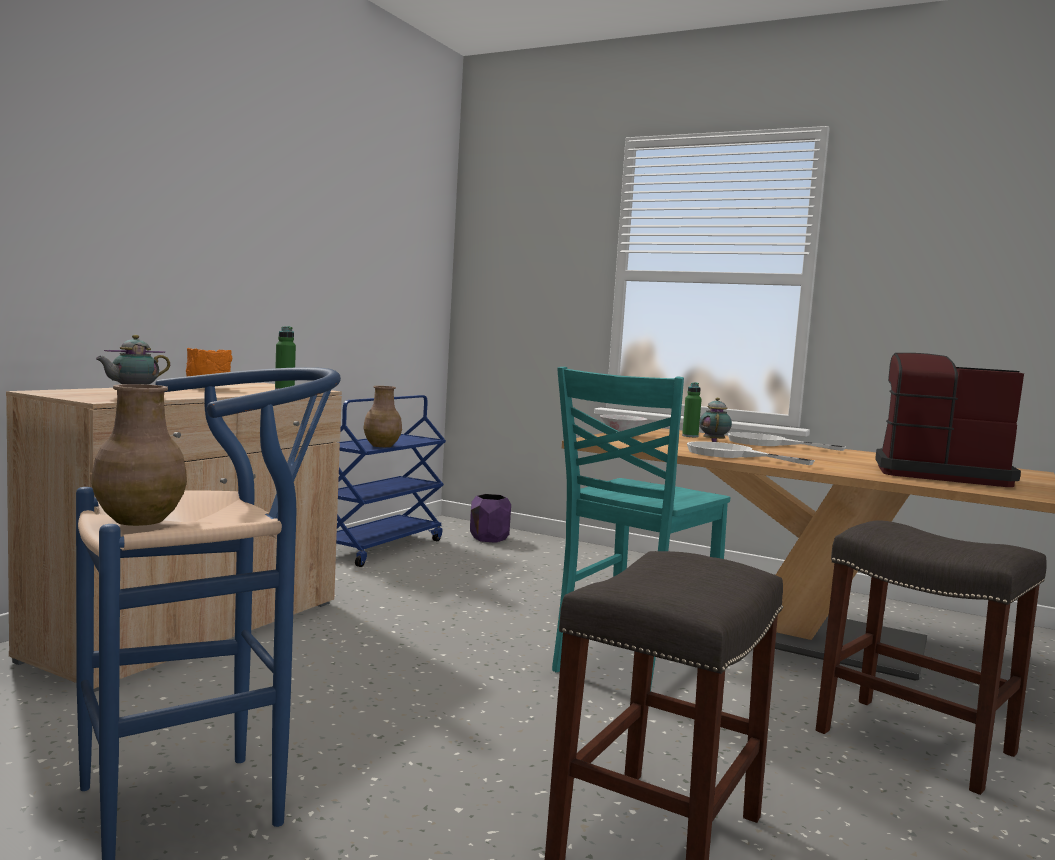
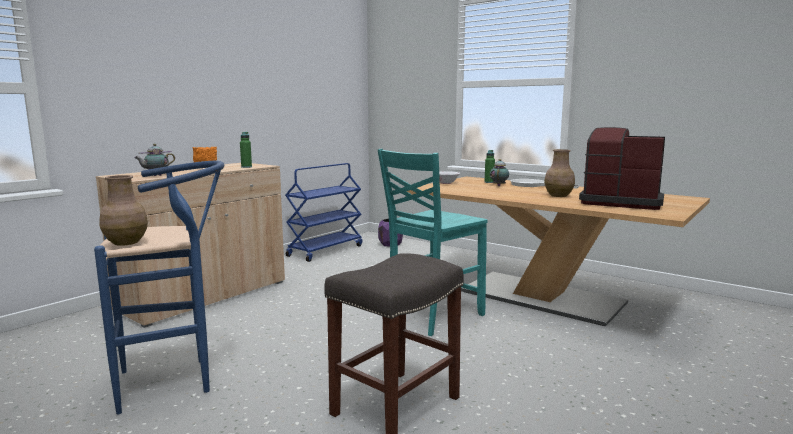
camera: 10 degrees right, 5 degrees up
(382, 446) = (319, 193): brown vase -> brown vase (559, 195)
(731, 455) = (497, 194): white frying pan -> none
(918, 742) = (581, 361): grey stool -> none

